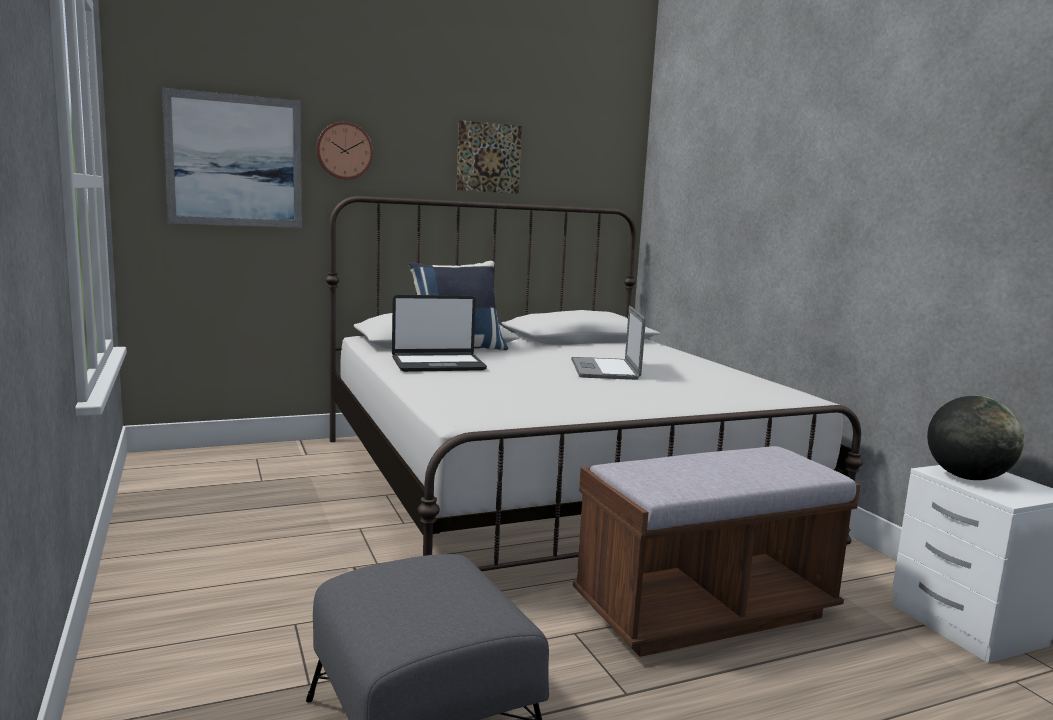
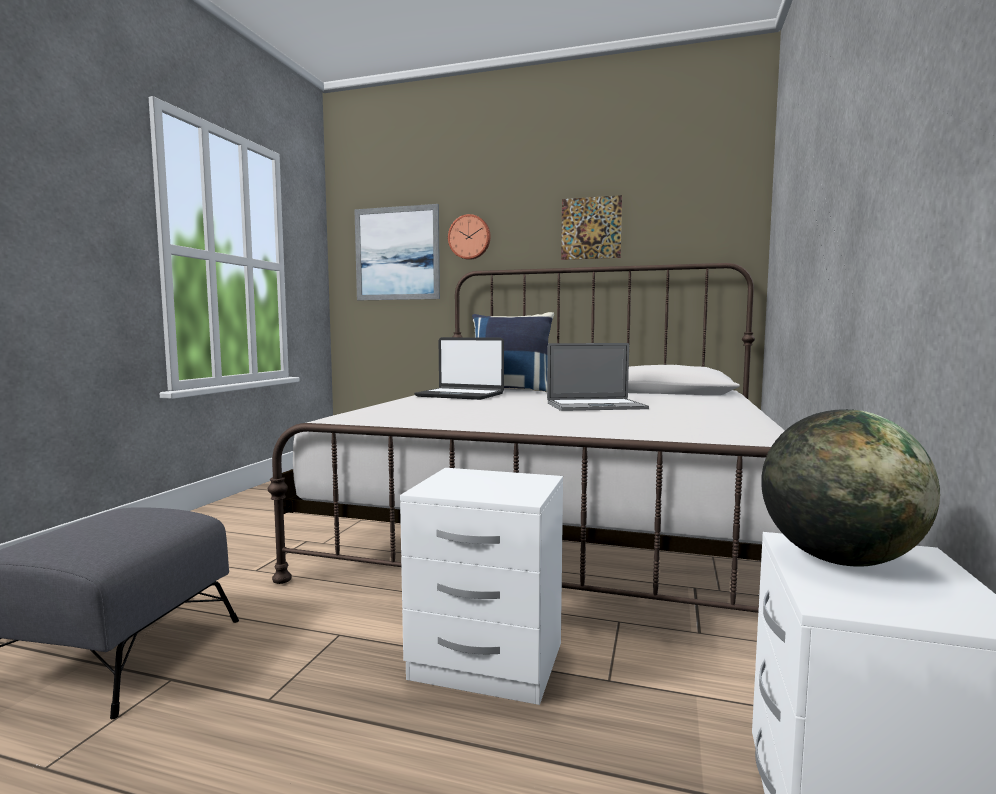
camera: 40 degrees right, 5 degrees down
(604, 369) = (595, 406): laptop -> laptop turned 135 degrees counterclockwise
(705, 610) = (489, 663): brown bench -> white nightstand

